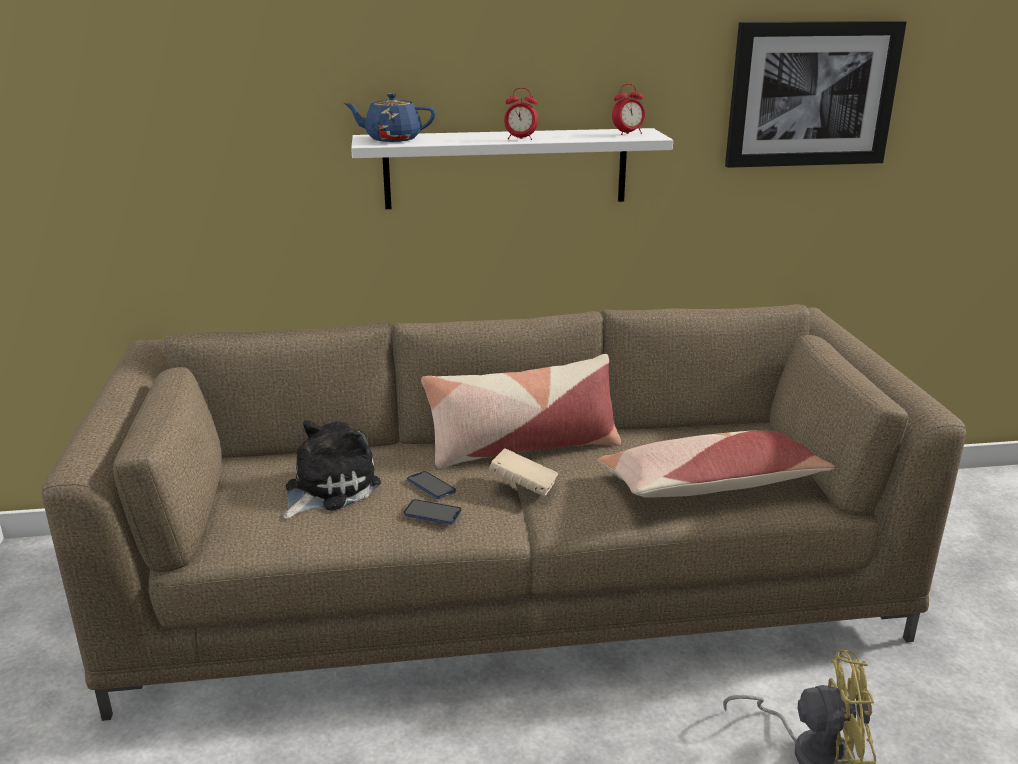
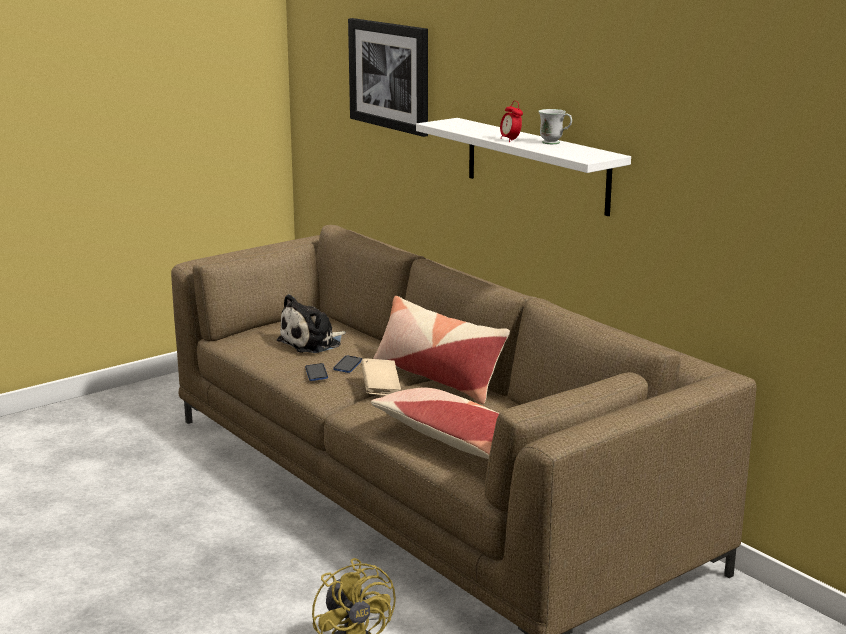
camera: 60 degrees right, 5 degrees down
(327, 489) = (313, 343): plush toy -> plush toy turned 135 degrees clockwise
(392, 139) = (455, 124): blue teapot -> none
(560, 132) = (555, 143): none -> white mug
(628, 133) = (585, 154): alarm clock -> none
(811, 94) = (756, 153): picture -> picture (389, 75)

